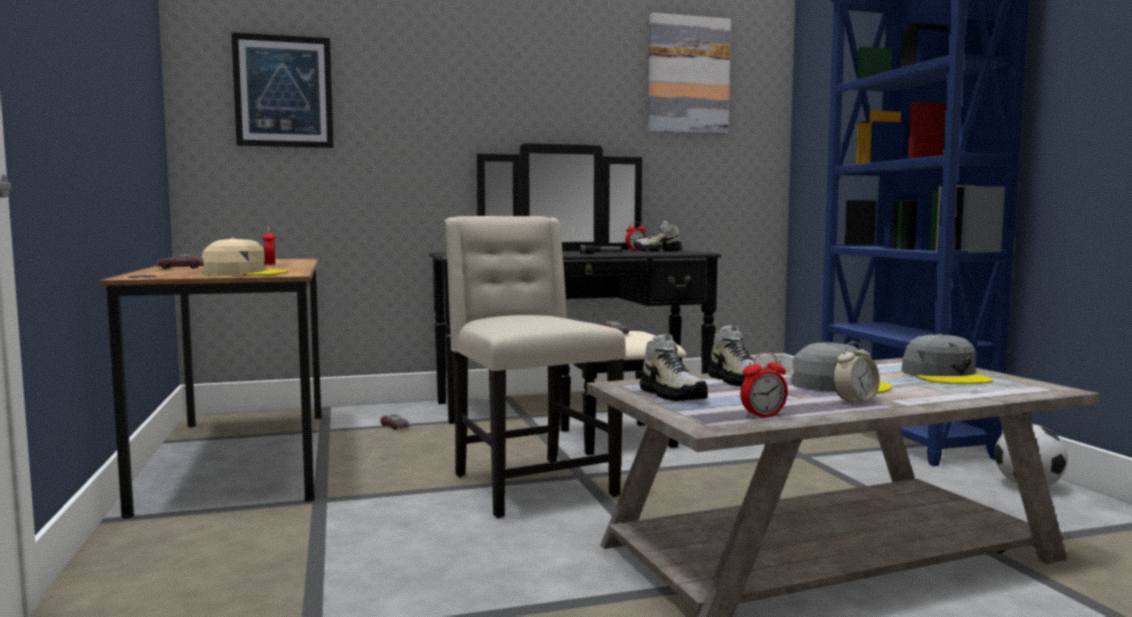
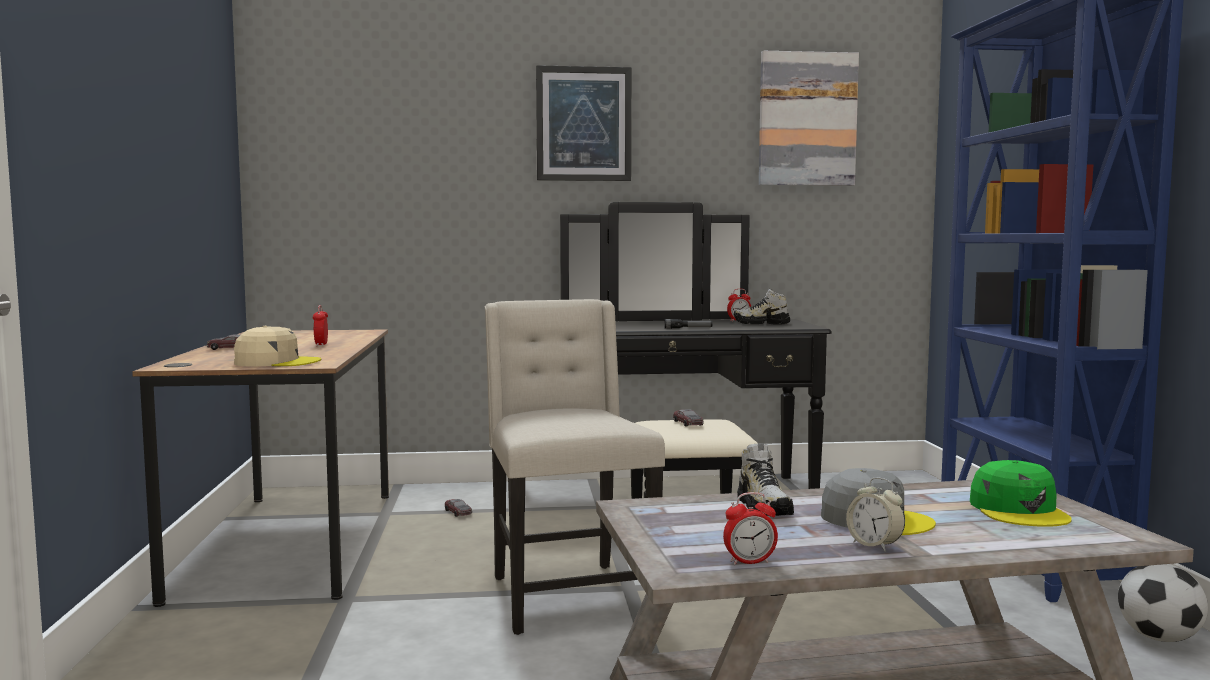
camera: 10 degrees right, 0 degrees up
(283, 92) = (357, 153): picture -> picture (583, 124)
(672, 395) = (674, 524): shoe -> none
(855, 401) = (874, 545): alarm clock -> alarm clock turned 75 degrees clockwise
(945, 375) = (1019, 510): grey cap -> green cap

